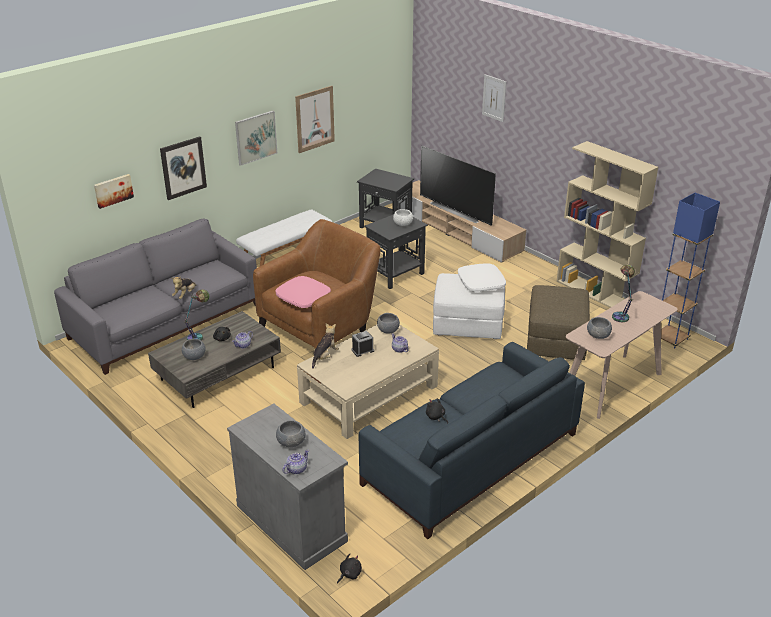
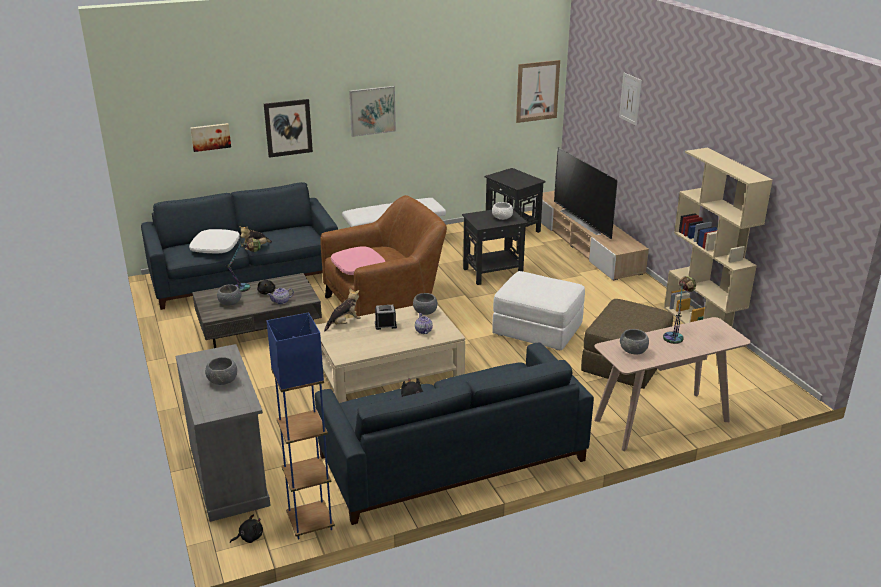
camera: 20 degrees right, 5 degrees down
(166, 322) = (246, 276): grey sofa -> blue sofa
(296, 469) = (207, 405): teapot -> none
(315, 119) = (443, 103): picture -> picture (537, 91)
(480, 283) = (553, 286): white pillow -> white pillow (215, 247)
(671, 339) = (765, 388): blue floor lamp -> blue floor lamp (310, 523)

